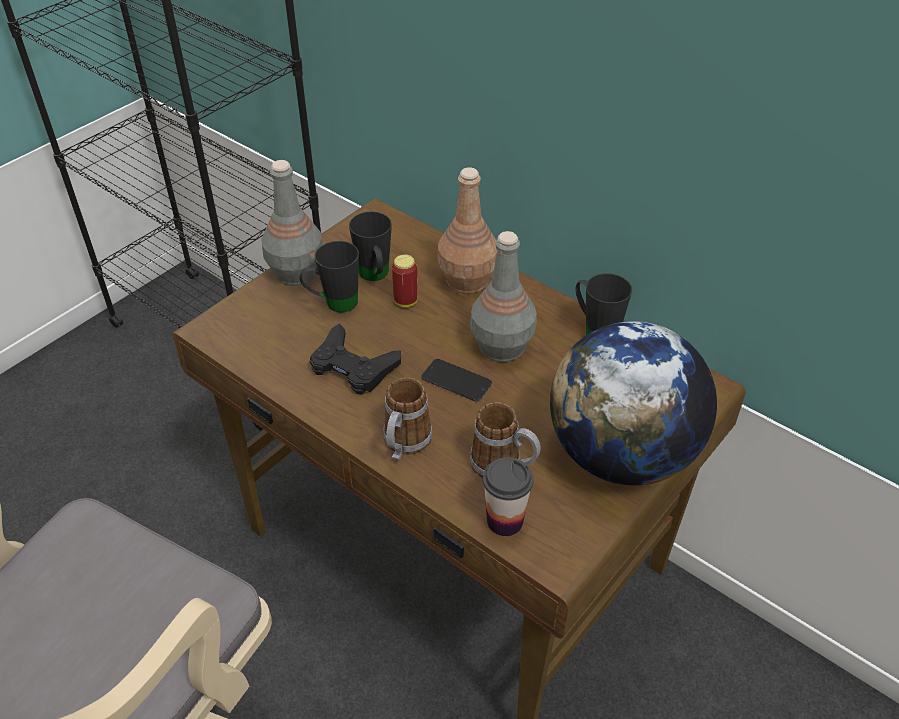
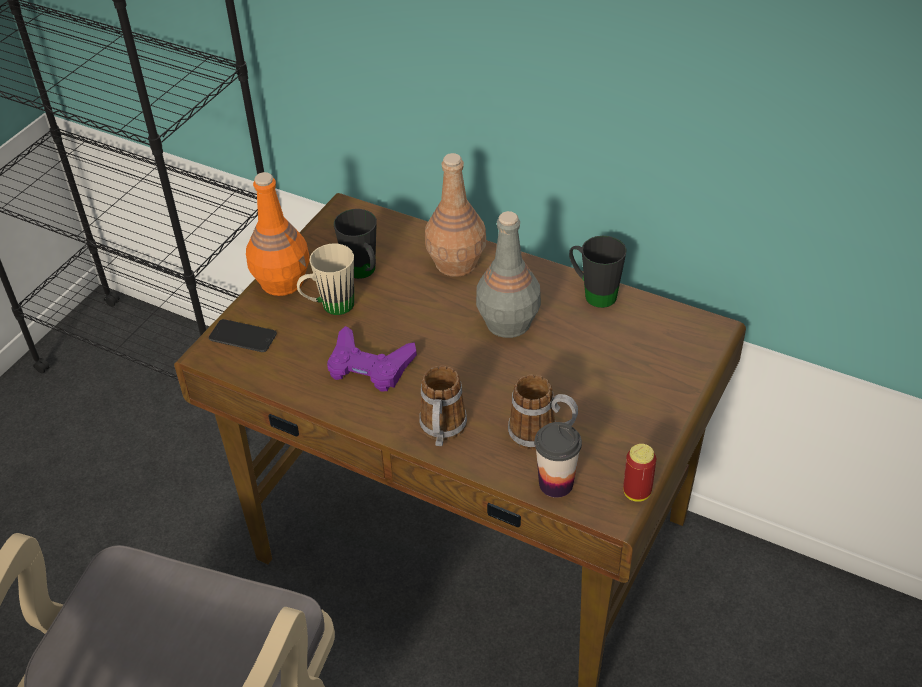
camera: 10 degrees left, 0 degrees up
(297, 272) = (282, 281): grey bottle -> orange bottle
(333, 303) = (330, 307): black mug -> beige mug
(353, 367) = (369, 366): black game controller -> purple game controller
(406, 301) = (401, 293): can -> can (637, 492)
(456, 381) = (474, 363): phone -> phone (243, 337)
(621, 455) = (647, 405): globe -> none

